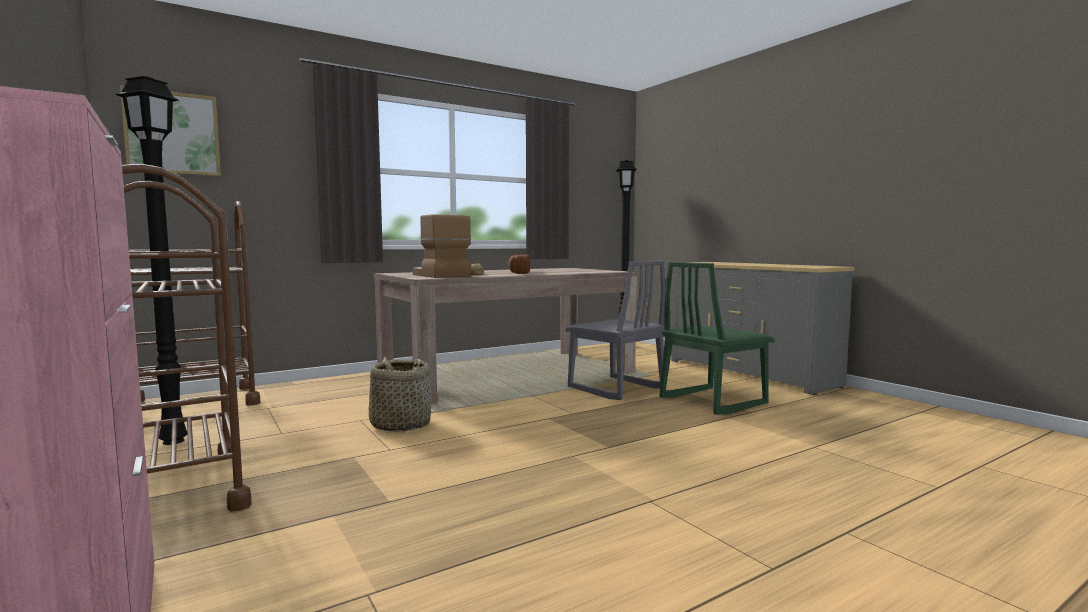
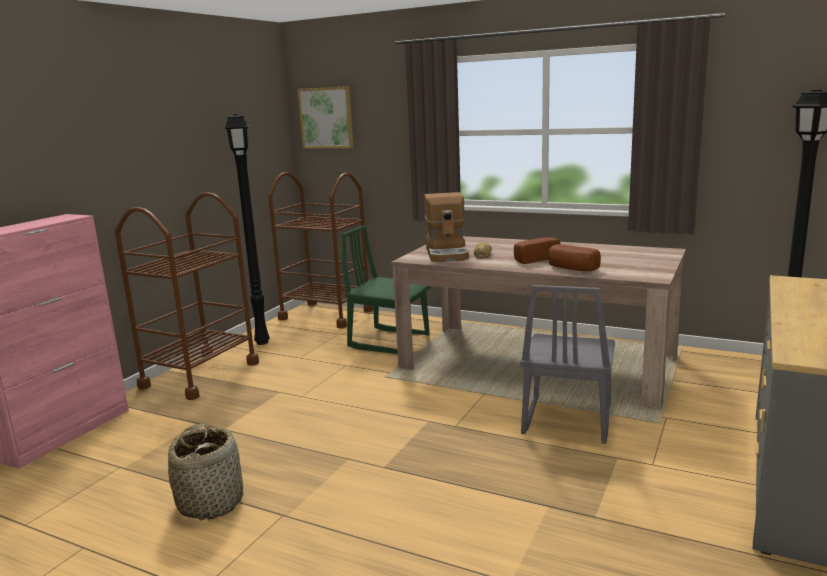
camera: 60 degrees right, 10 degrees up
(400, 424) = (350, 379): basket -> basket (211, 502)
(439, 275) = (447, 253): coffee machine -> coffee machine turned 150 degrees clockwise
(563, 273) = (571, 269): none -> bread
(712, 401) = (602, 483): green chair -> green chair (389, 341)

